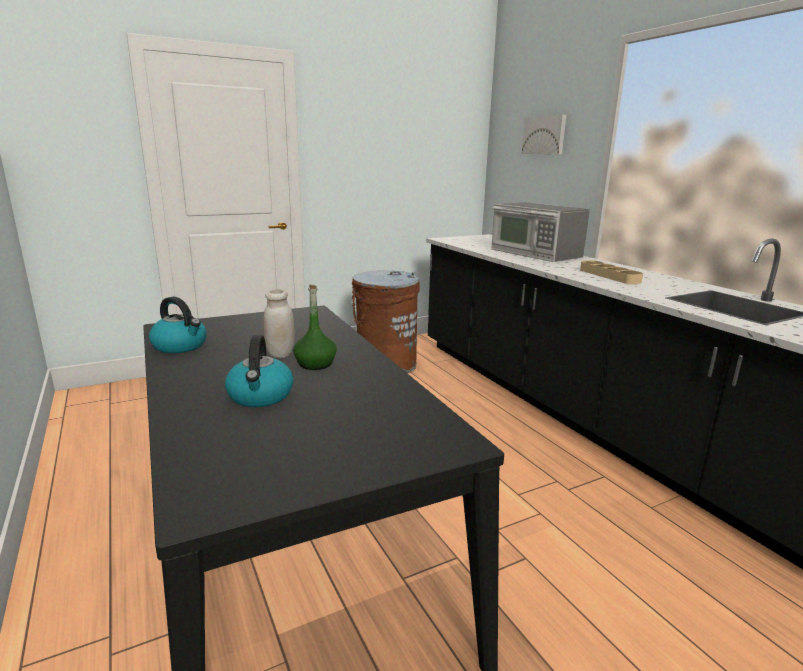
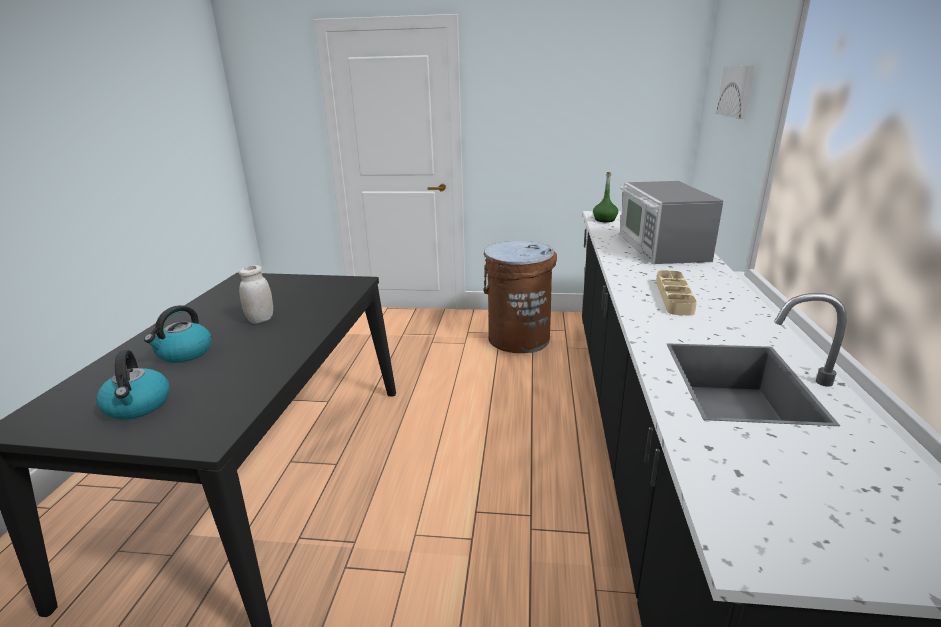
camera: 35 degrees right, 5 degrees up
(181, 346) = (221, 297): kettle -> kettle (138, 406)
(315, 364) = (263, 335): green bottle -> green bottle (604, 220)

